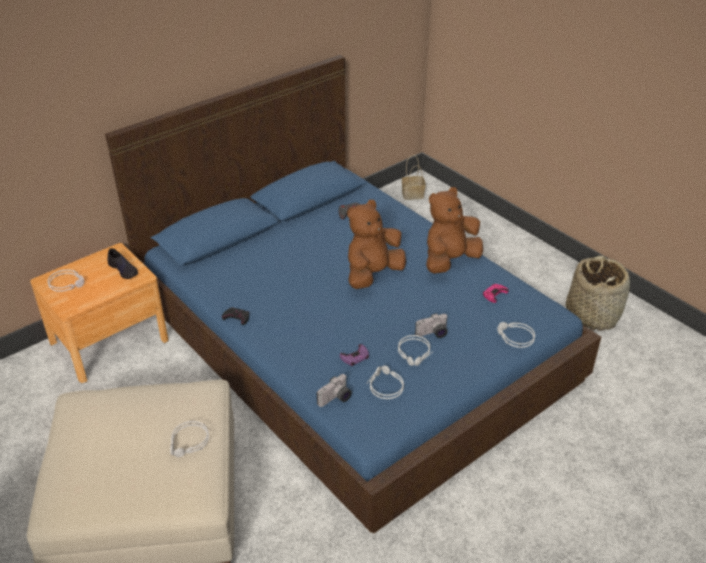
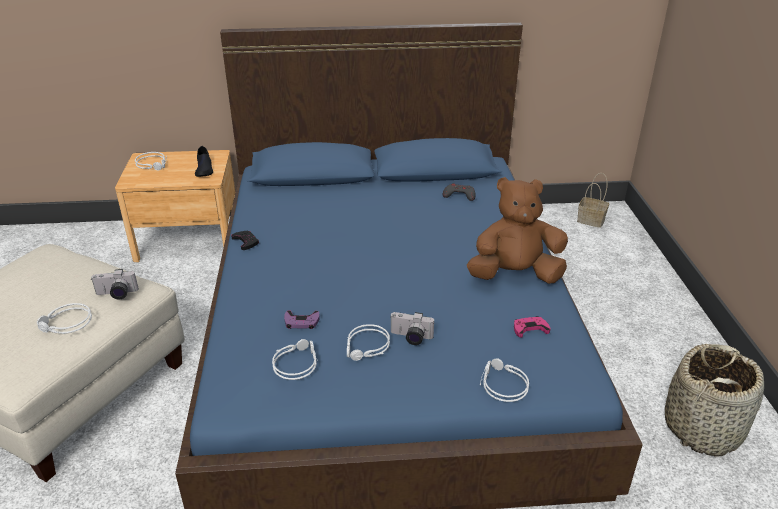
camera: 35 degrees right, 5 degrees down
(336, 399) = (235, 352): camera -> camera (116, 294)
(373, 274) = (415, 256): brown plush toy -> none

